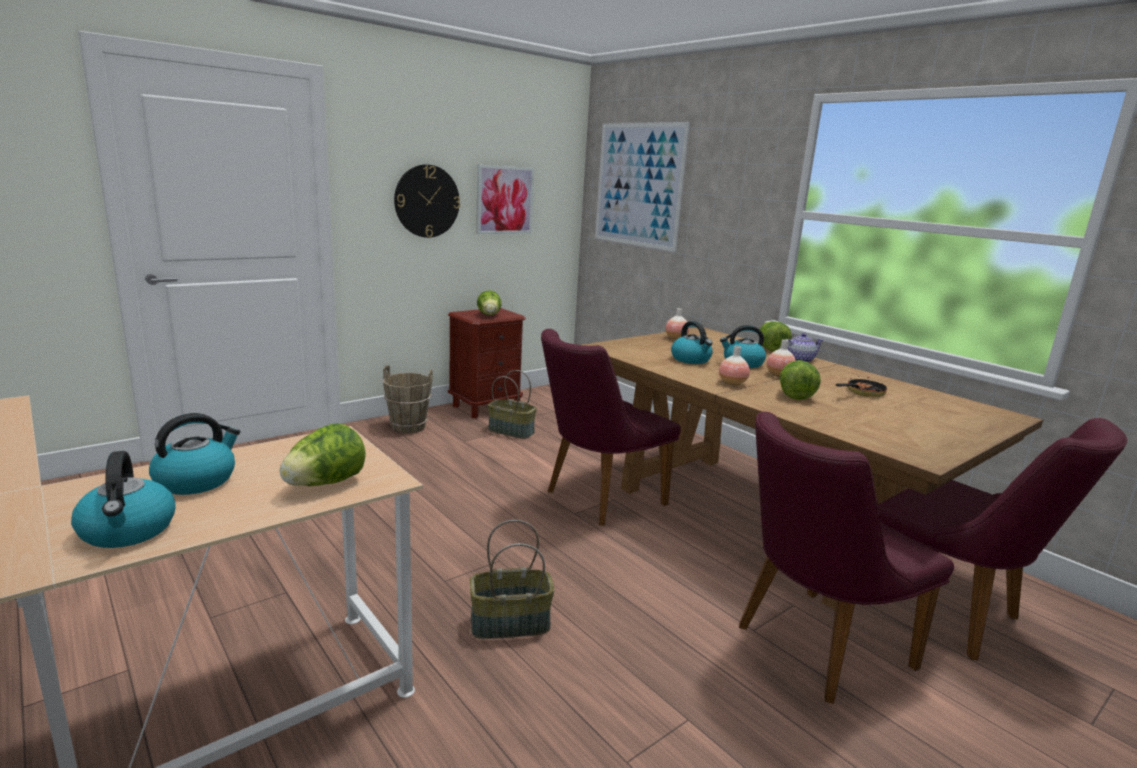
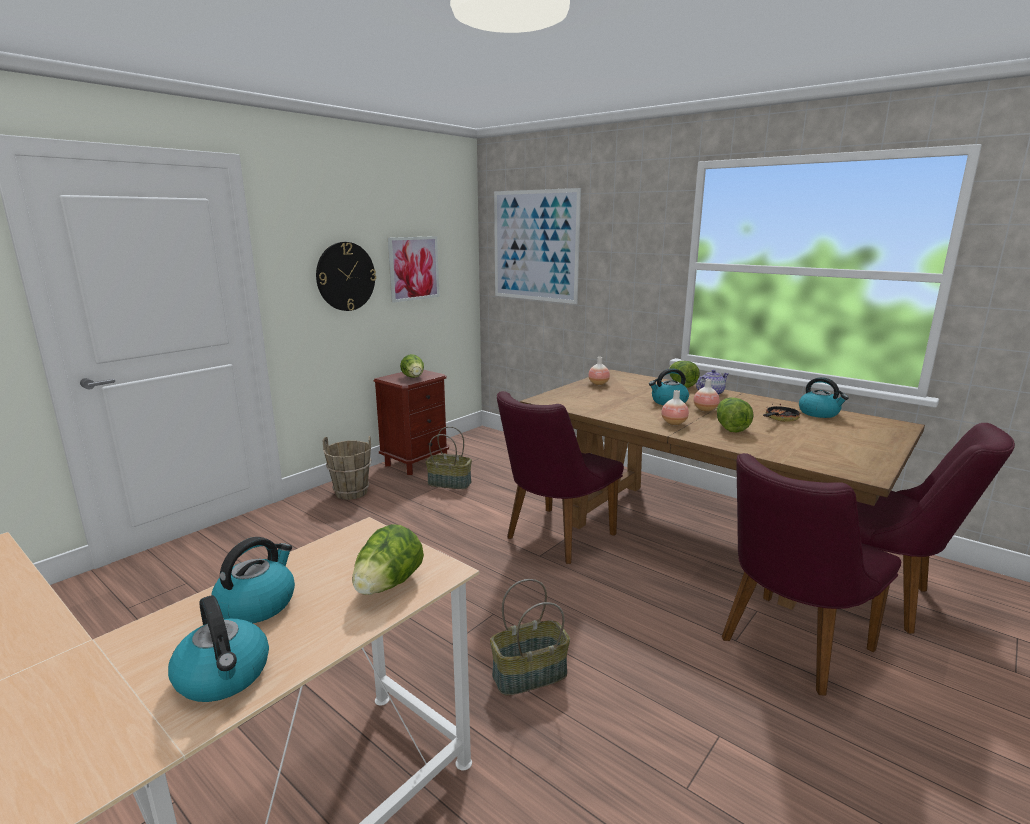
camera: 10 degrees left, 0 degrees up
(691, 359) = (625, 404): kettle -> kettle (819, 413)

